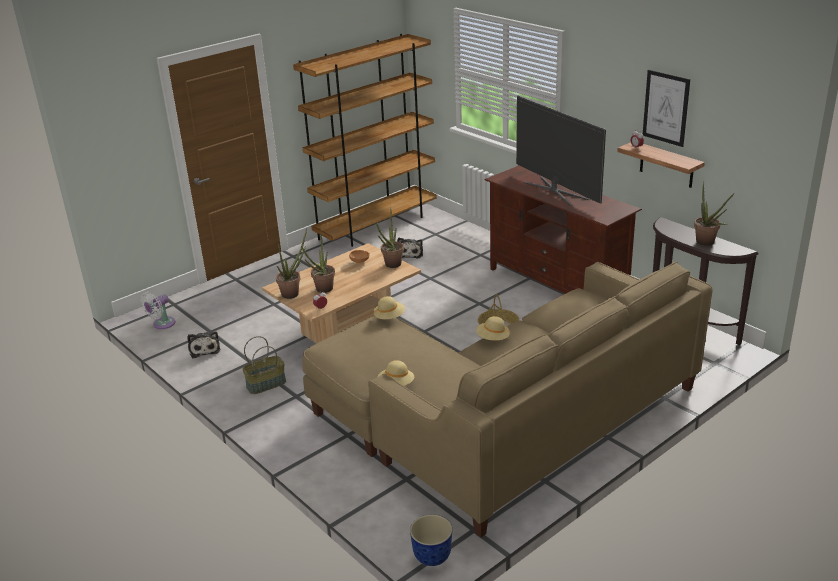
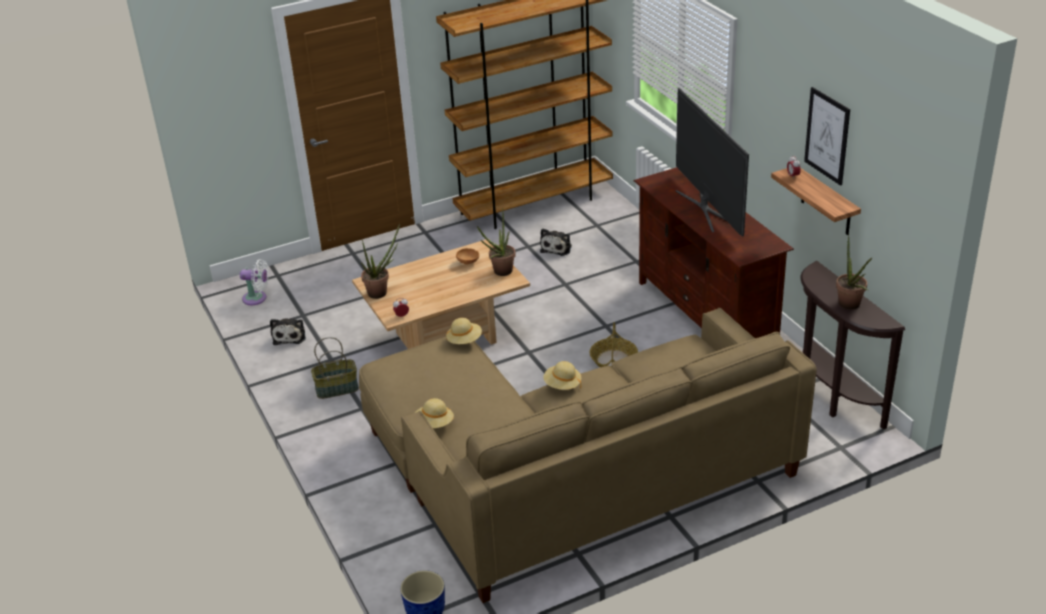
camera: 15 degrees right, 5 degrees up
(162, 324) = (257, 298): white fan -> white fan turned 135 degrees counterclockwise
(322, 290) = (412, 293): potted plant -> none

